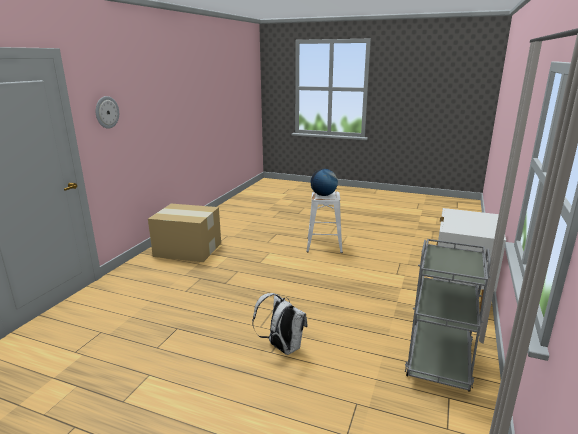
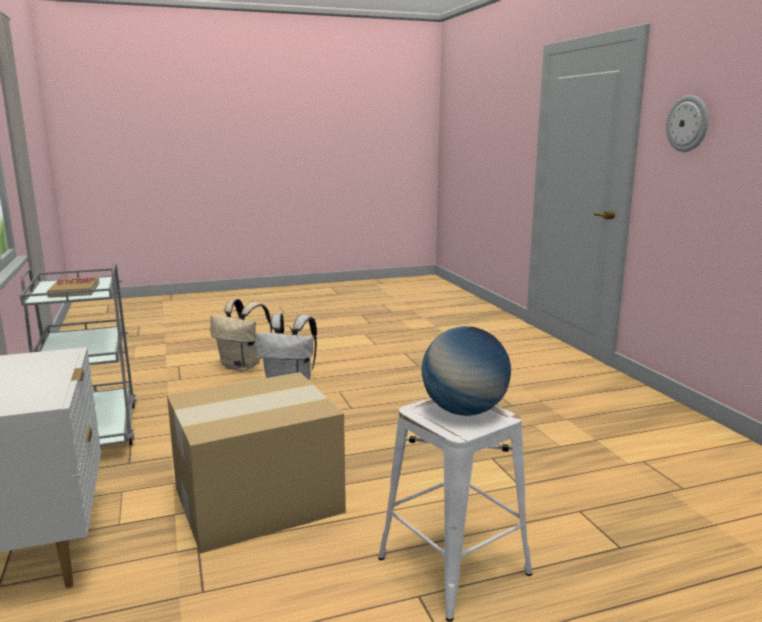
camera: 140 degrees right, 5 degrees down
(188, 250) = (643, 431): cardboard box -> cardboard box (255, 500)
(291, 396) = (243, 366): none -> beige backpack
(452, 260) = (74, 290): none -> book

